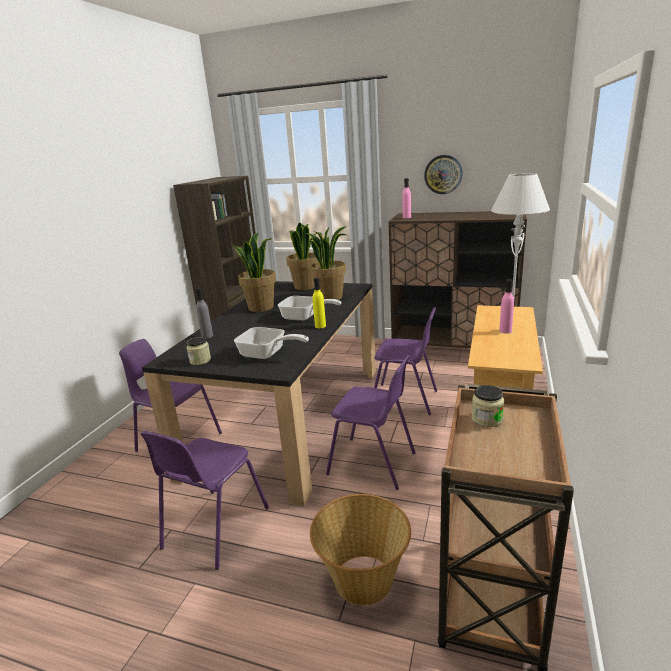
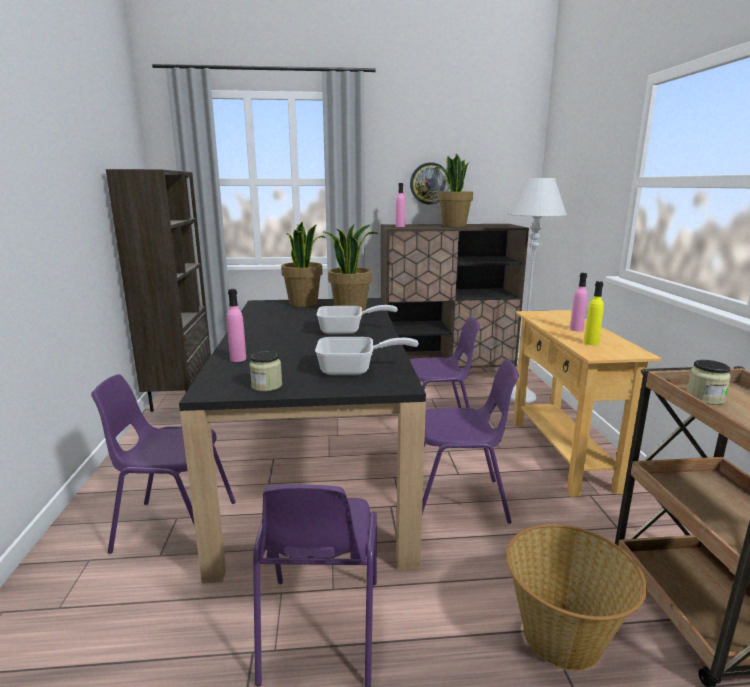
camera: 25 degrees left, 5 degrees down
(207, 336) = (238, 359): grey bottle -> pink bottle
(260, 307) = (272, 325): potted plant -> potted plant (453, 226)
(320, 326) = (380, 337): yellow bottle -> yellow bottle (591, 343)

